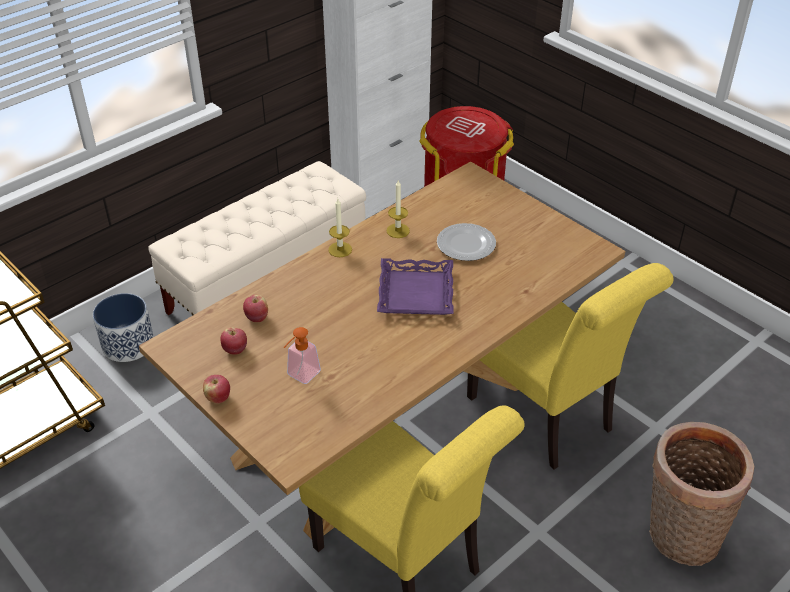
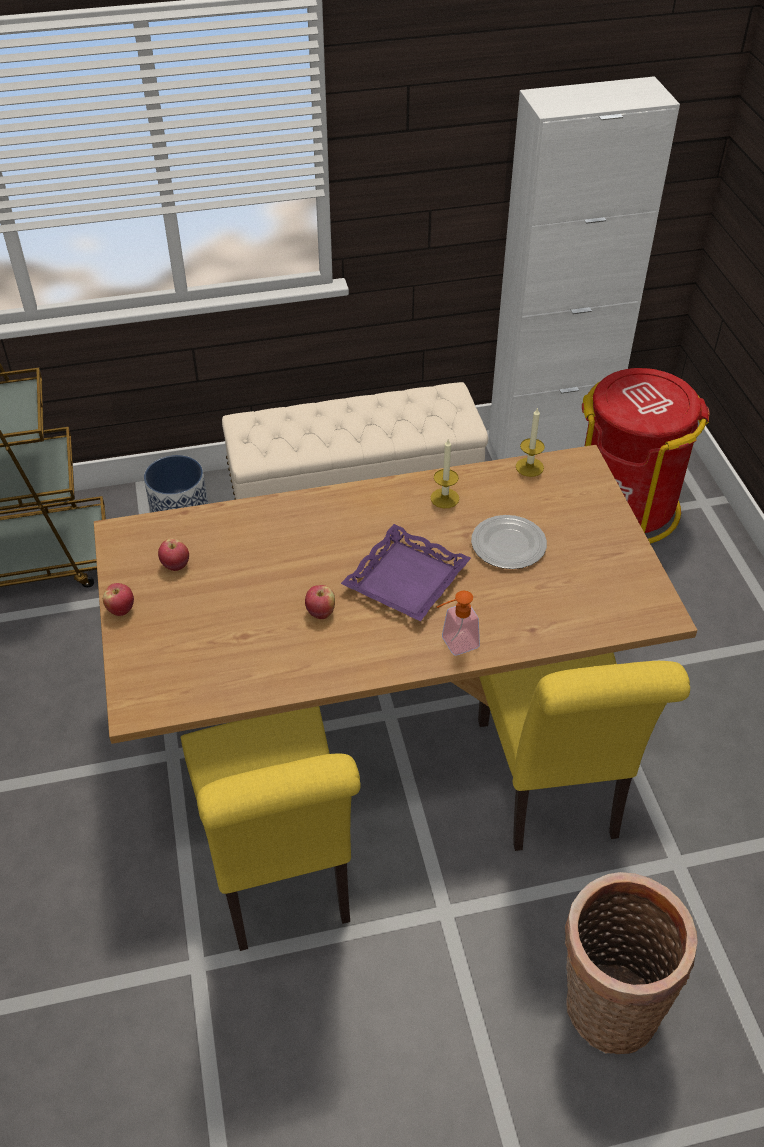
camera: 30 degrees right, 5 degrees up
(257, 318) = (223, 539): apple -> apple (320, 612)
(300, 376) = (214, 622): soap dispenser -> soap dispenser (454, 644)
(340, 249) = (365, 496): candle -> candle (529, 467)

